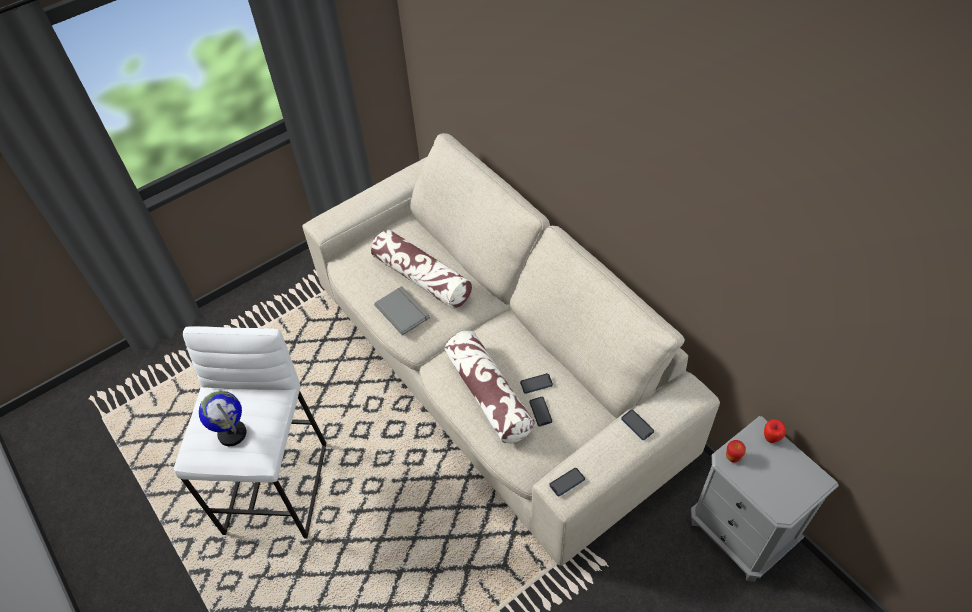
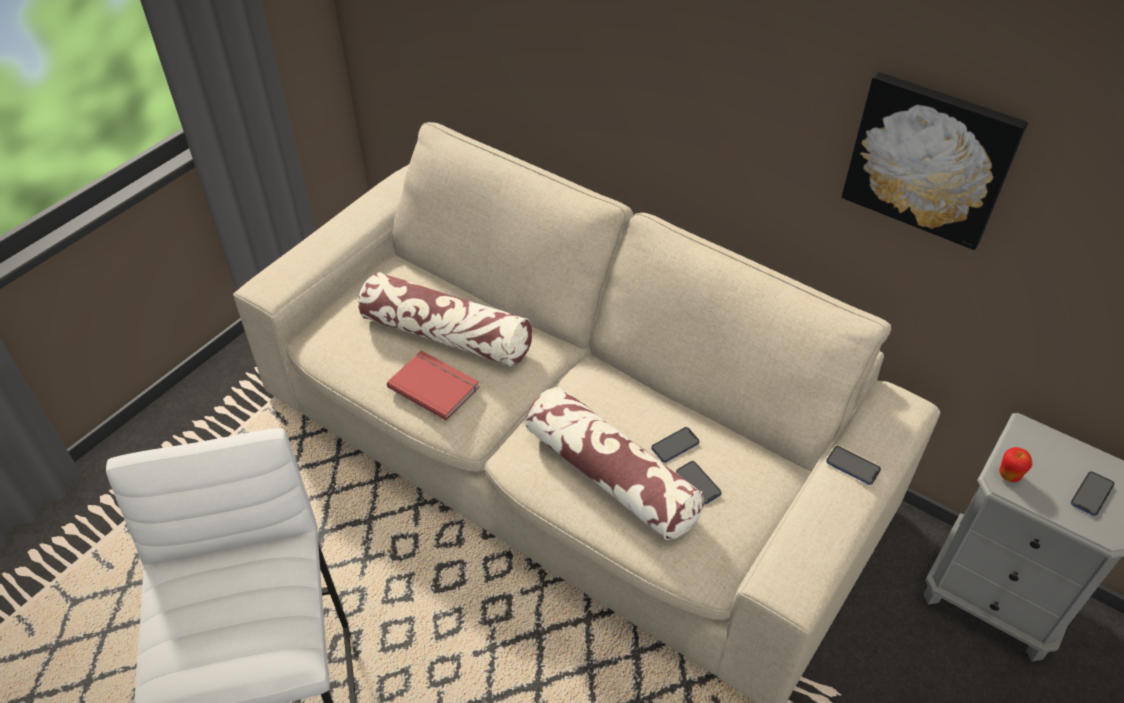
camera: 20 degrees left, 5 degrees down
(232, 433) = (231, 626): globe -> none
(403, 311) = (435, 385): grey book -> red book
(567, 482) = (790, 572): phone -> phone (1091, 494)
(711, 241) = (930, 158): none -> picture
(771, 438) = (1044, 438): apple -> none

